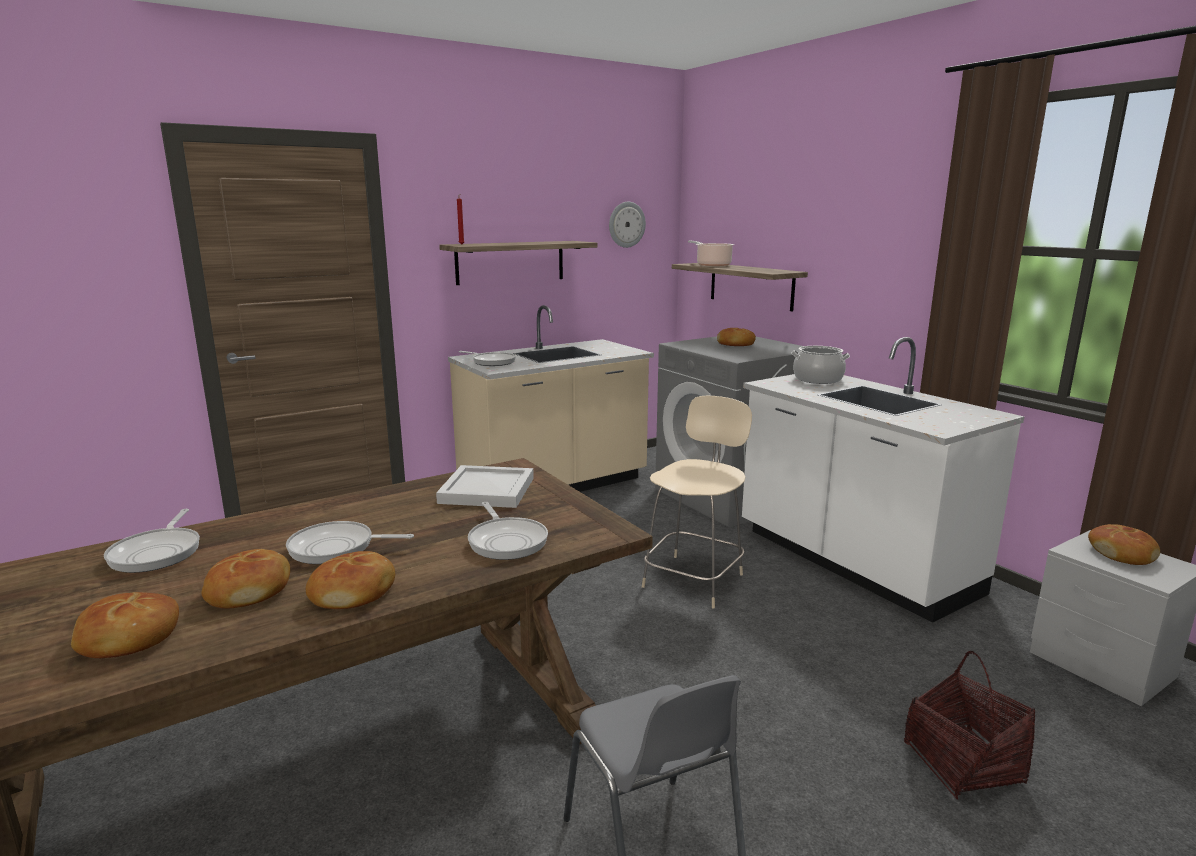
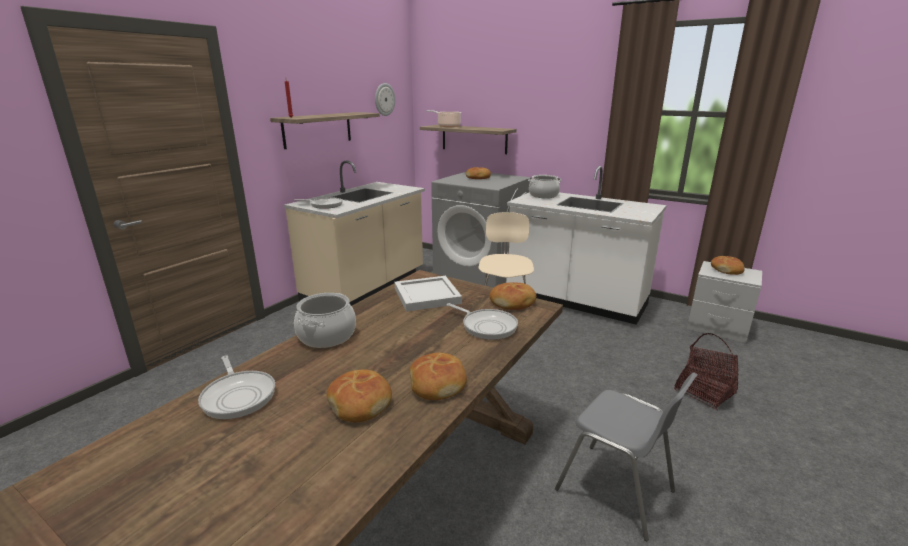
camera: 25 degrees left, 5 degrees up
(128, 638) = (316, 466): bread -> bread (513, 303)
(316, 512) = (326, 335): none -> cooking pot
(336, 548) = (380, 357): frying pan -> none

